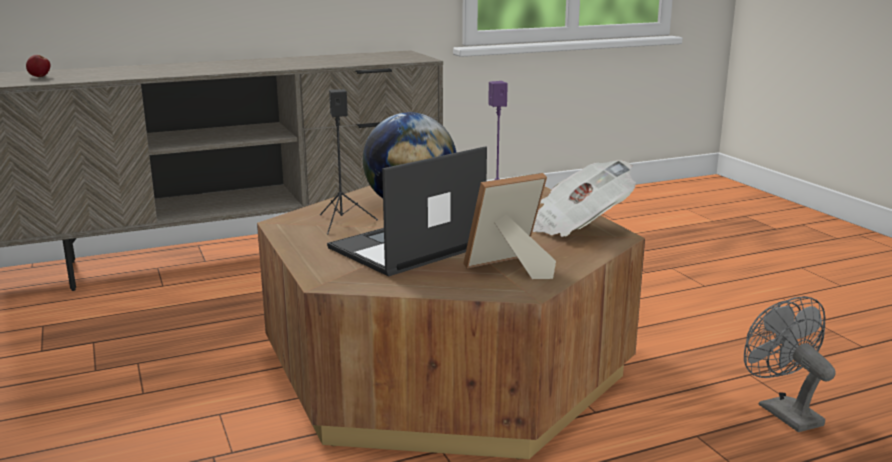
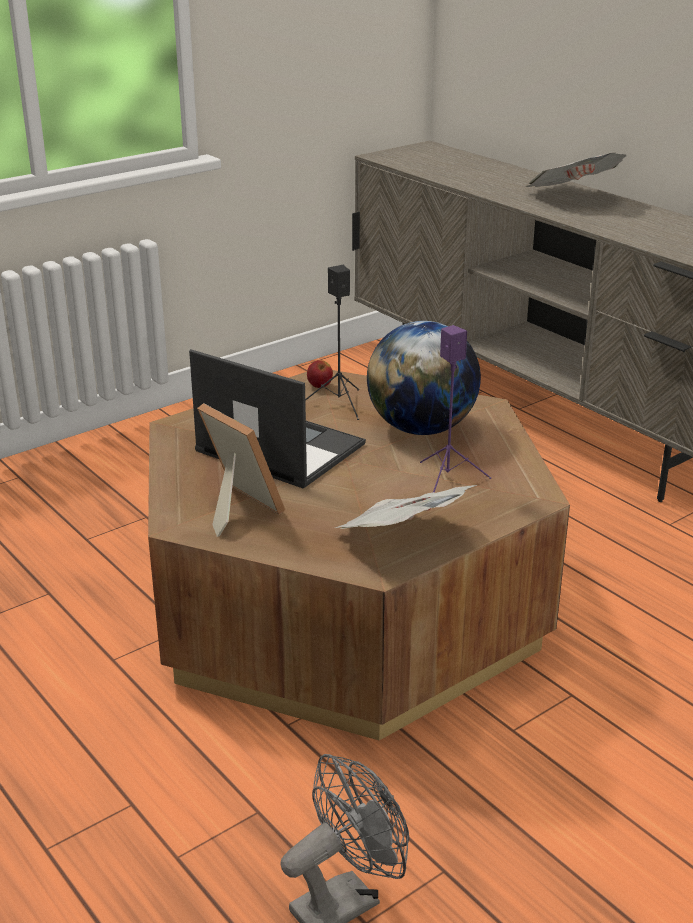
camera: 75 degrees right, 10 degrees up
(40, 76) = (440, 162): apple -> apple (320, 386)
(204, 65) = (572, 197): none -> newspaper

